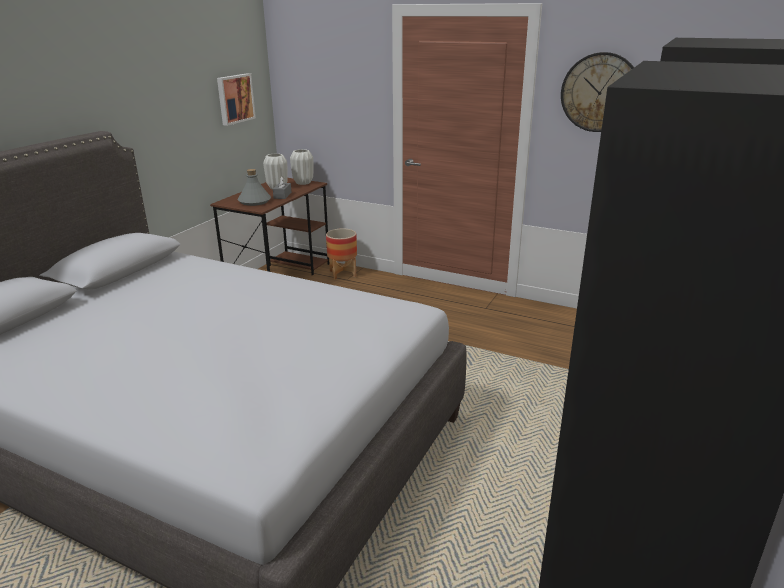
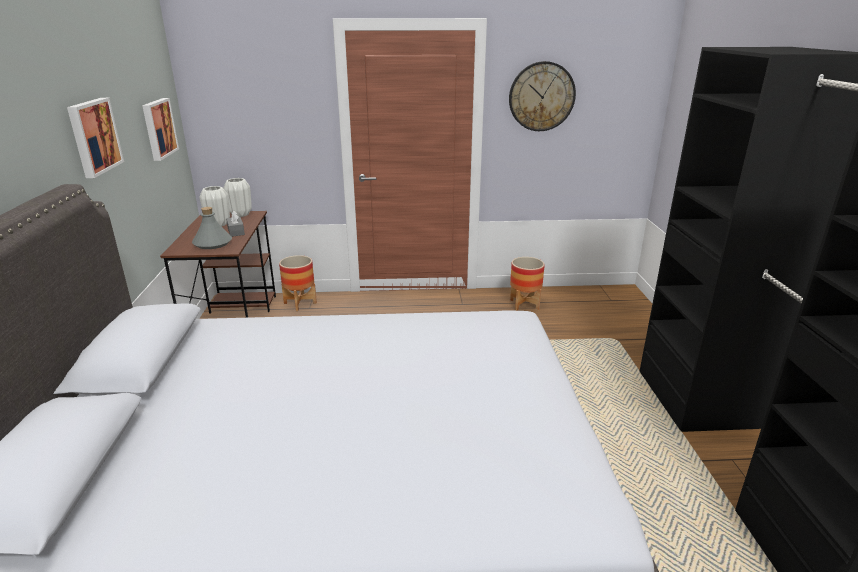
camera: 30 degrees left, 0 degrees up
(150, 98) = (93, 136): none -> picture
(550, 324) = (524, 305): none -> planter

